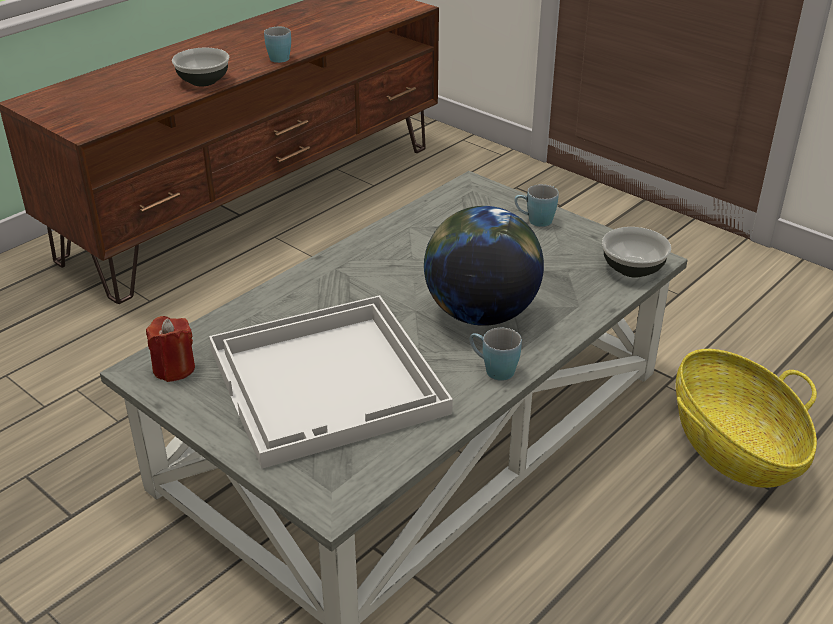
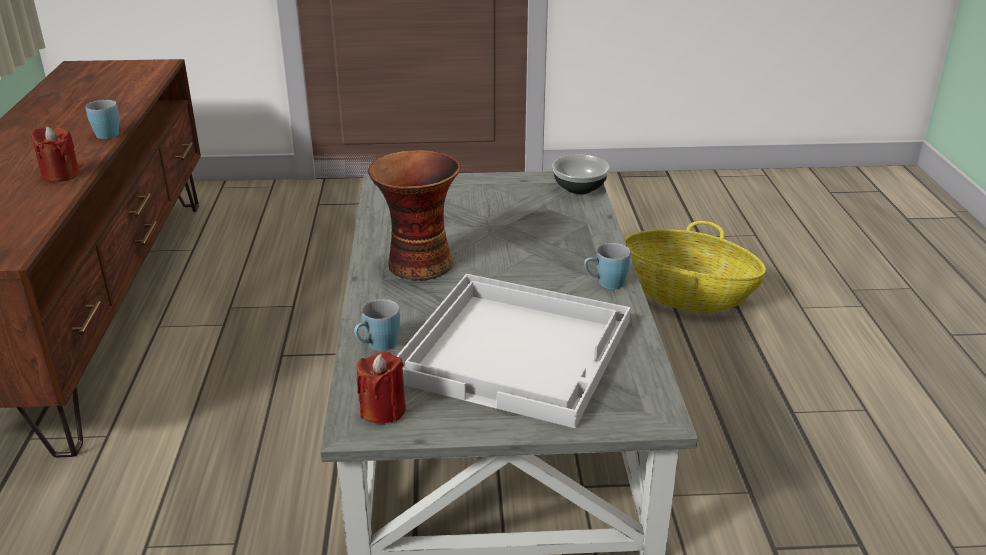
camera: 45 degrees left, 5 degrees down
(202, 81) = (60, 175): bowl -> red candle
(378, 269) = (417, 264): none -> vase
(480, 313) = (537, 256): globe -> none
(534, 221) = (469, 187): blue mug -> blue mug (377, 346)

